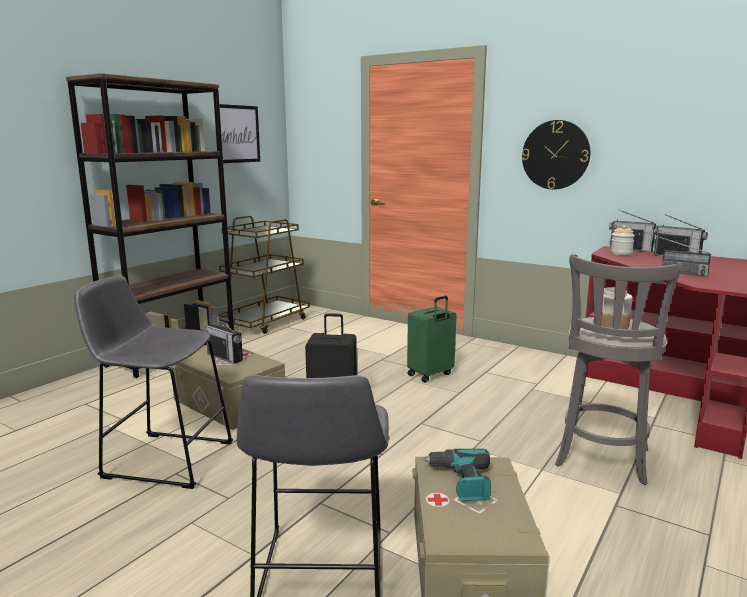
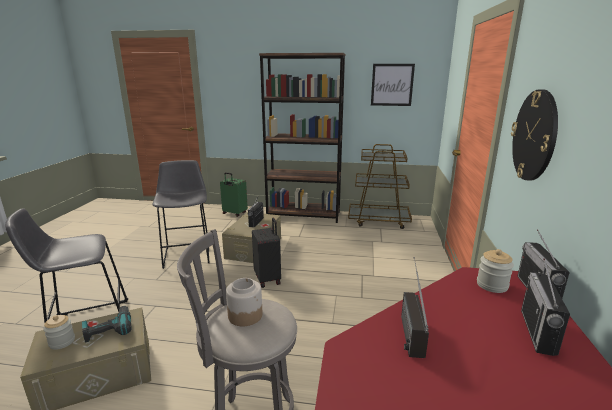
camera: 65 degrees right, 5 degrees up
(431, 375) = (354, 302): green suitcase -> green suitcase (234, 213)
(473, 522) = (62, 342): none -> jar

